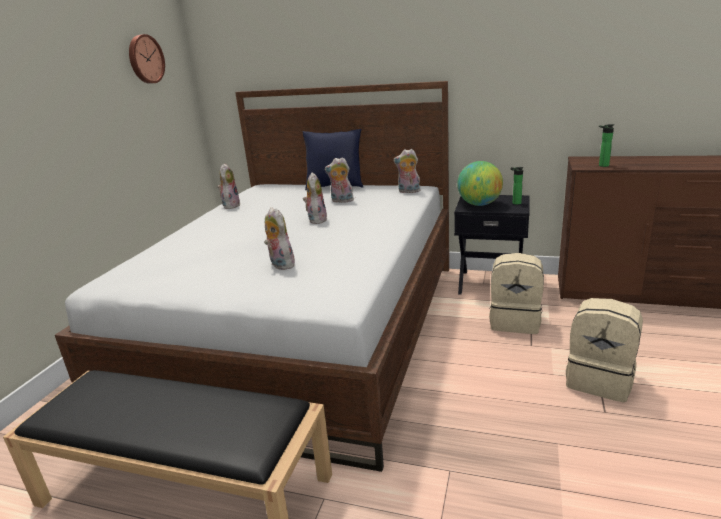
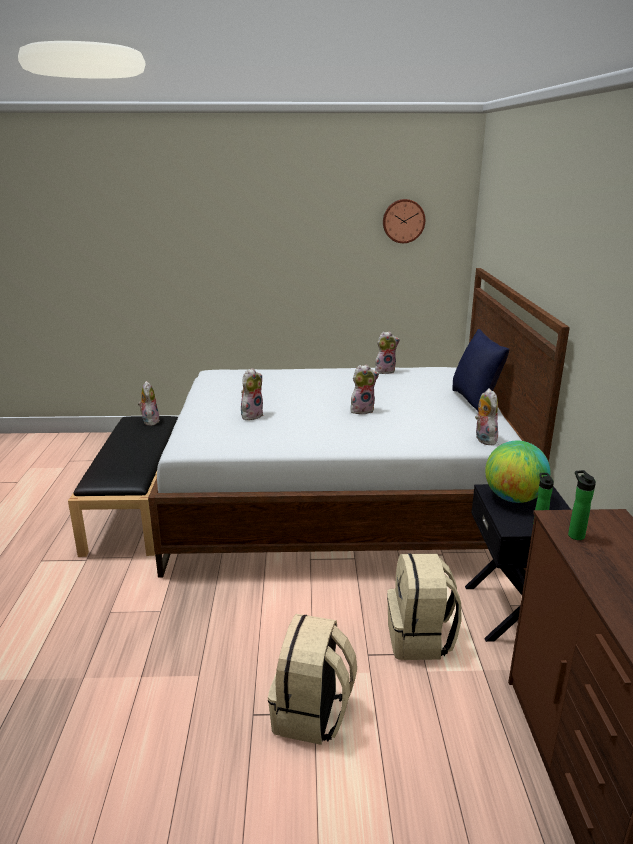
camera: 70 degrees right, 0 degrees up
(341, 201) = (425, 411): plush toy -> plush toy (150, 421)

